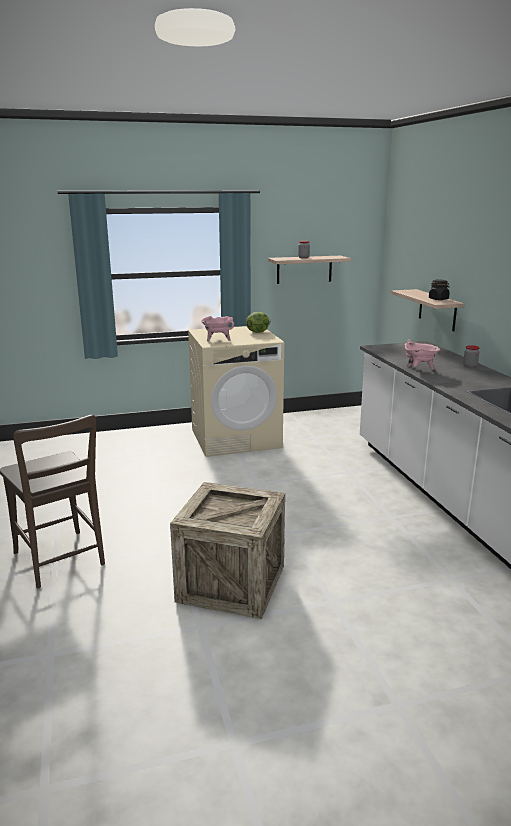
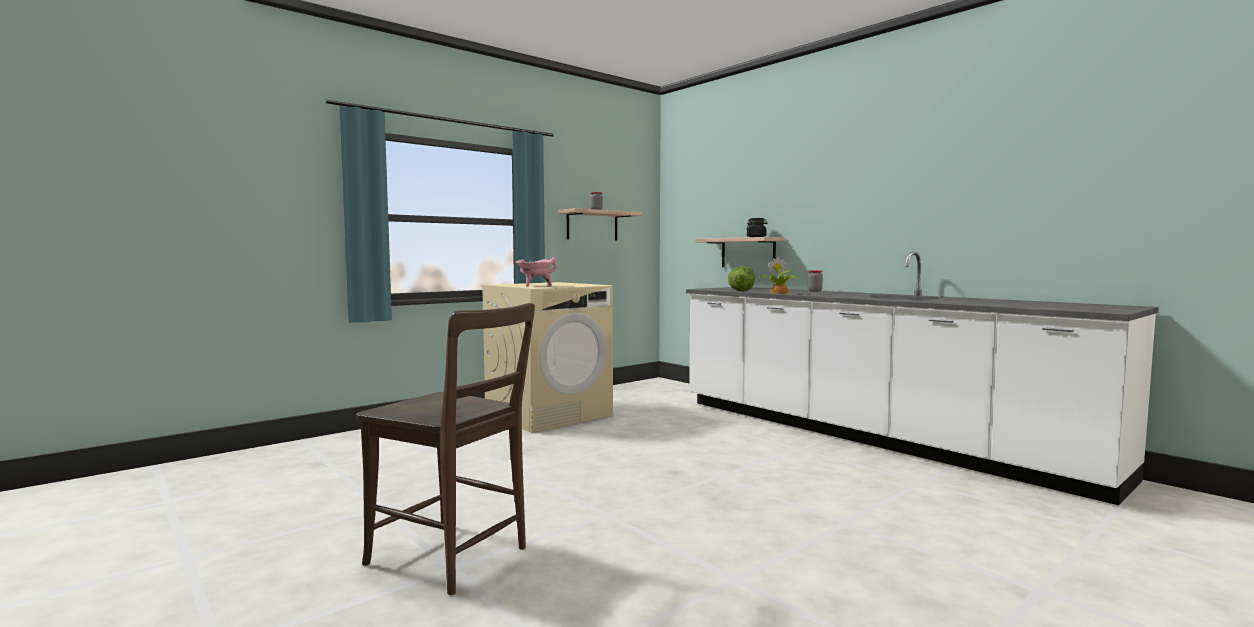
camera: 25 degrees left, 15 degrees down
(231, 583) = (715, 531): crate -> none
(257, 332) = (567, 283): lettuce -> lettuce (741, 291)
(419, 369) = (778, 293): pink cooking pot -> potted plant

